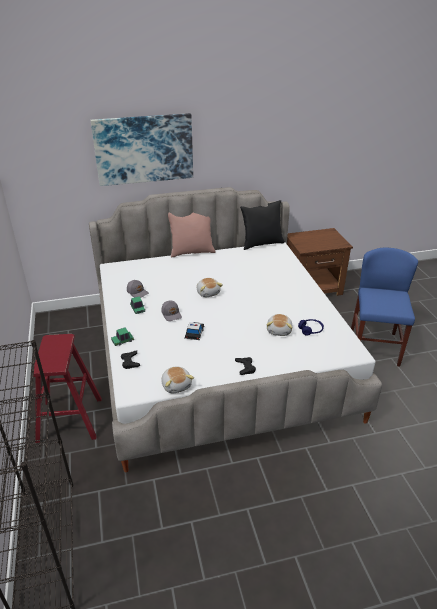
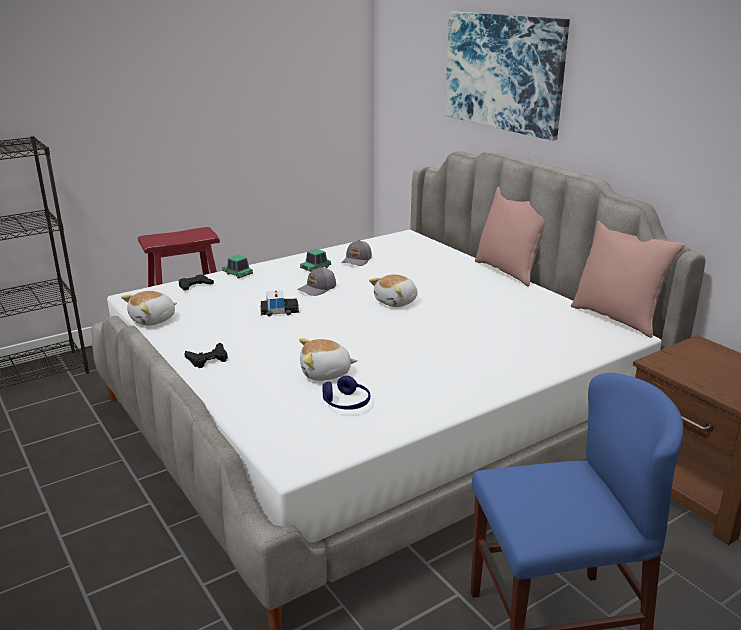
camera: 70 degrees right, 10 degrees down
(261, 243) = (617, 318): black pillow -> pink pillow

